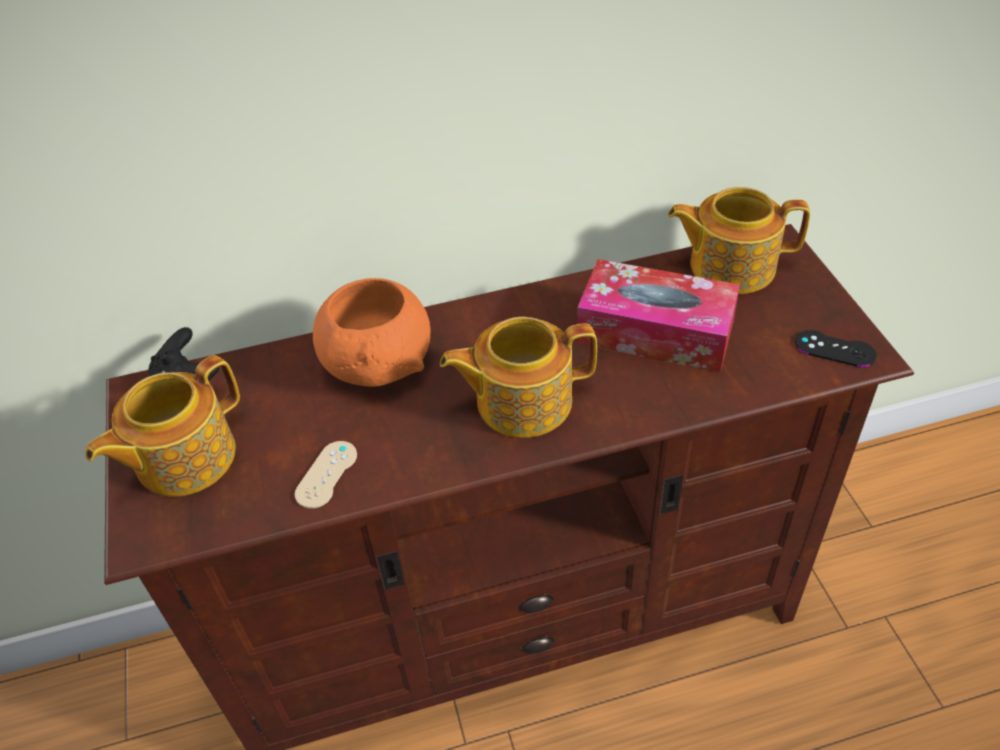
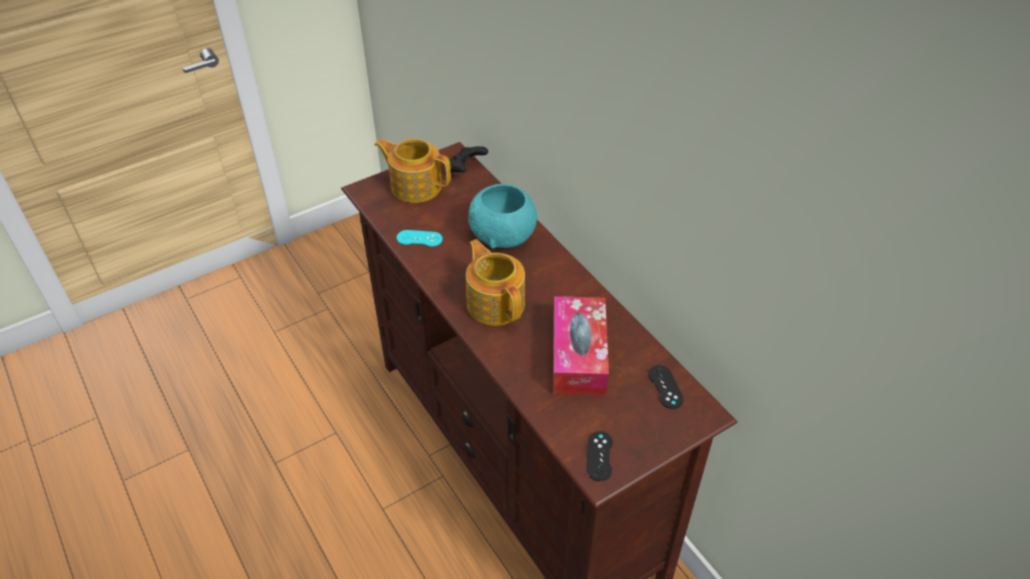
camera: 70 degrees right, 0 degrees up
(326, 474) = (419, 238): beige game controller -> turquoise game controller
(379, 364) = (503, 236): orange bowl -> turquoise bowl
(730, 266) = (665, 387): teapot -> black game controller

